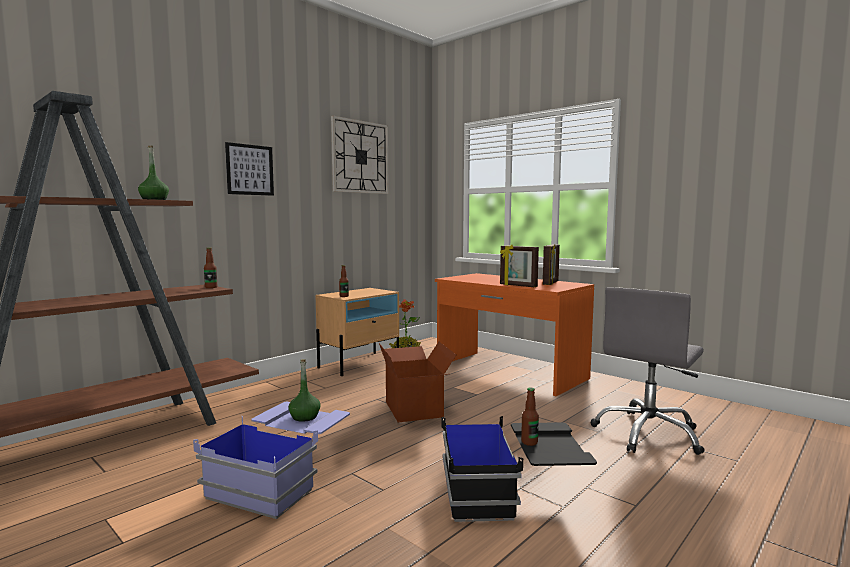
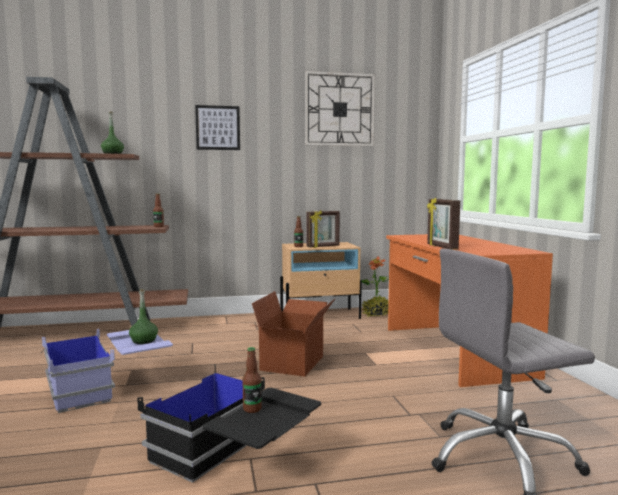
camera: 35 degrees right, 0 degrees up
(551, 283) = (495, 248): picture frame -> picture frame (323, 246)

